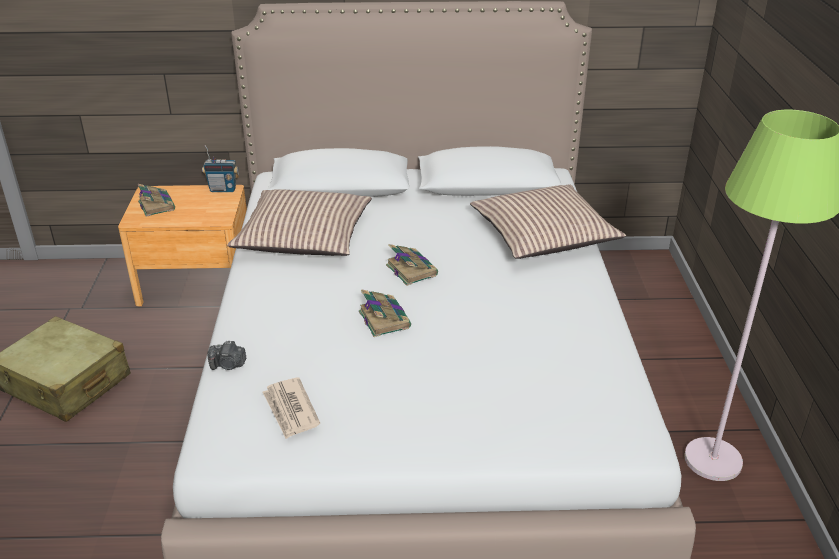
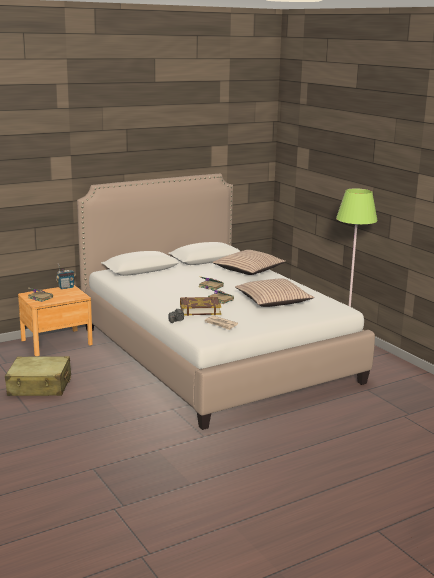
camera: 30 degrees left, 15 degrees down
(304, 237) = (149, 286): pillow -> pillow (273, 301)
(305, 342) = (200, 309): none -> book

